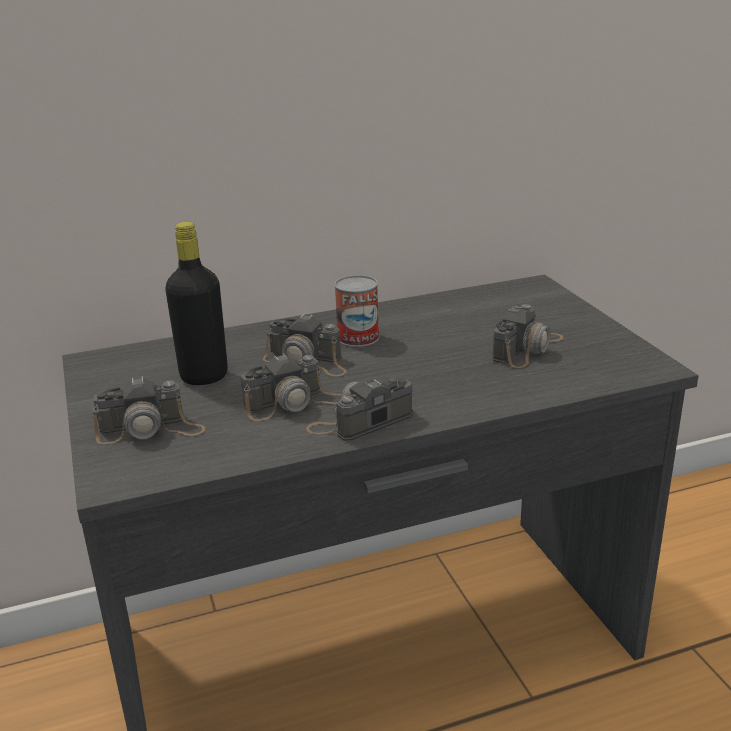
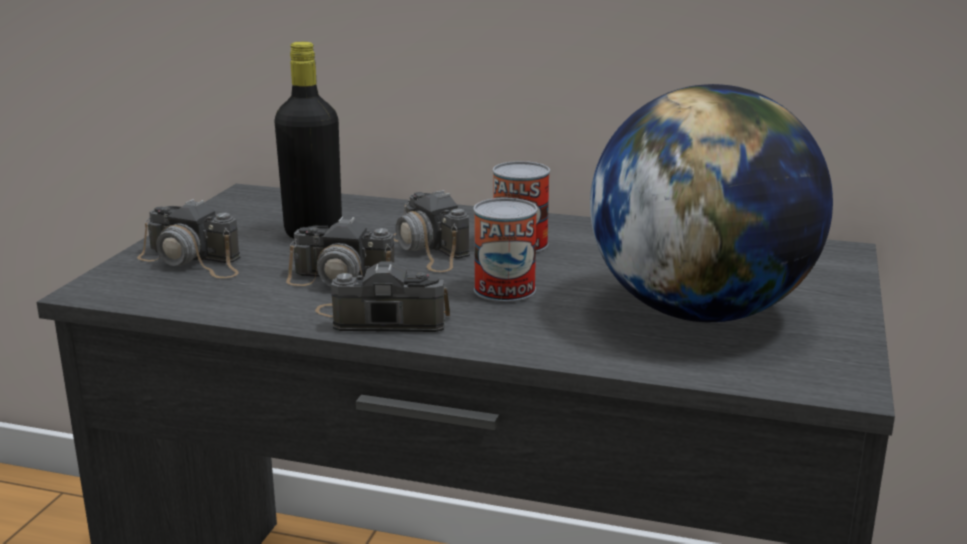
camera: 35 degrees right, 5 degrees down
(401, 373) = (504, 289): none -> can
(528, 348) = (700, 311): camera -> globe

